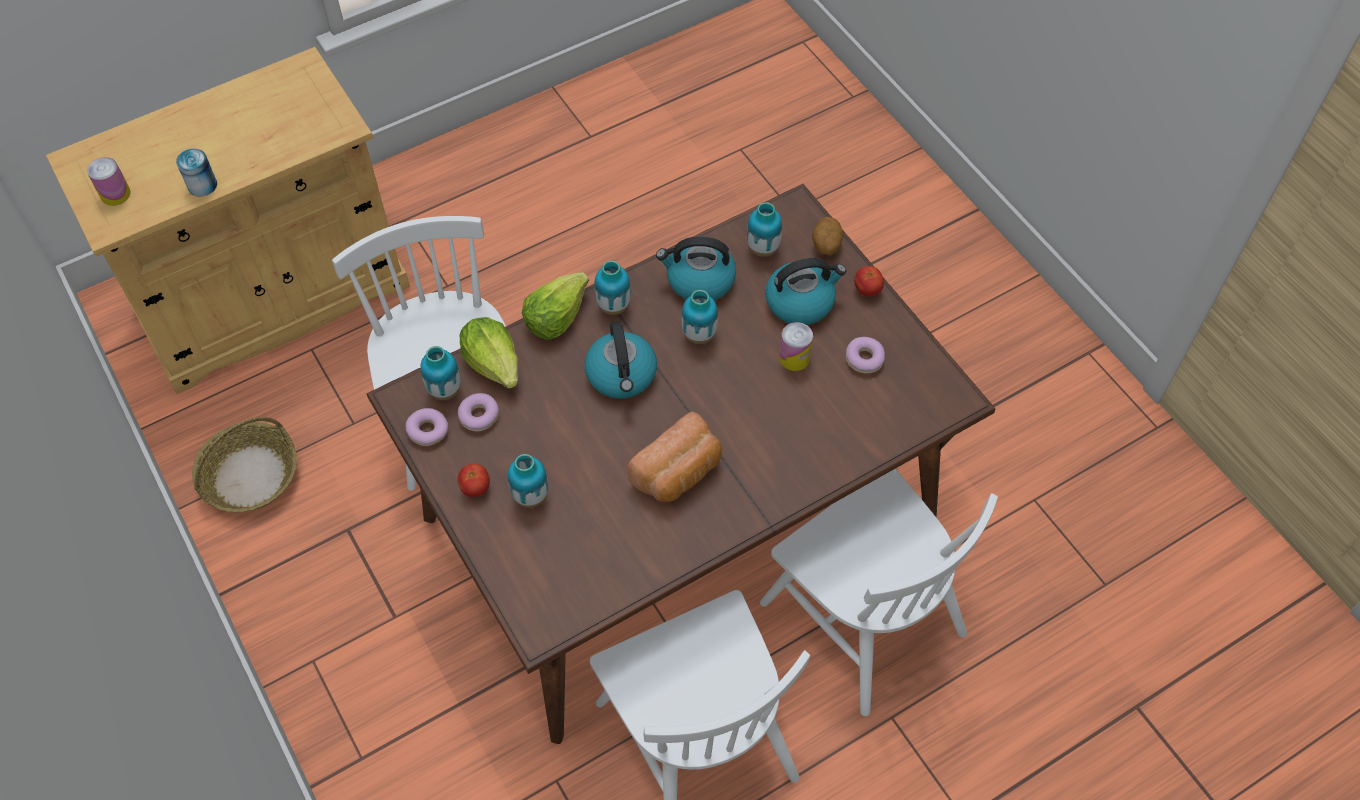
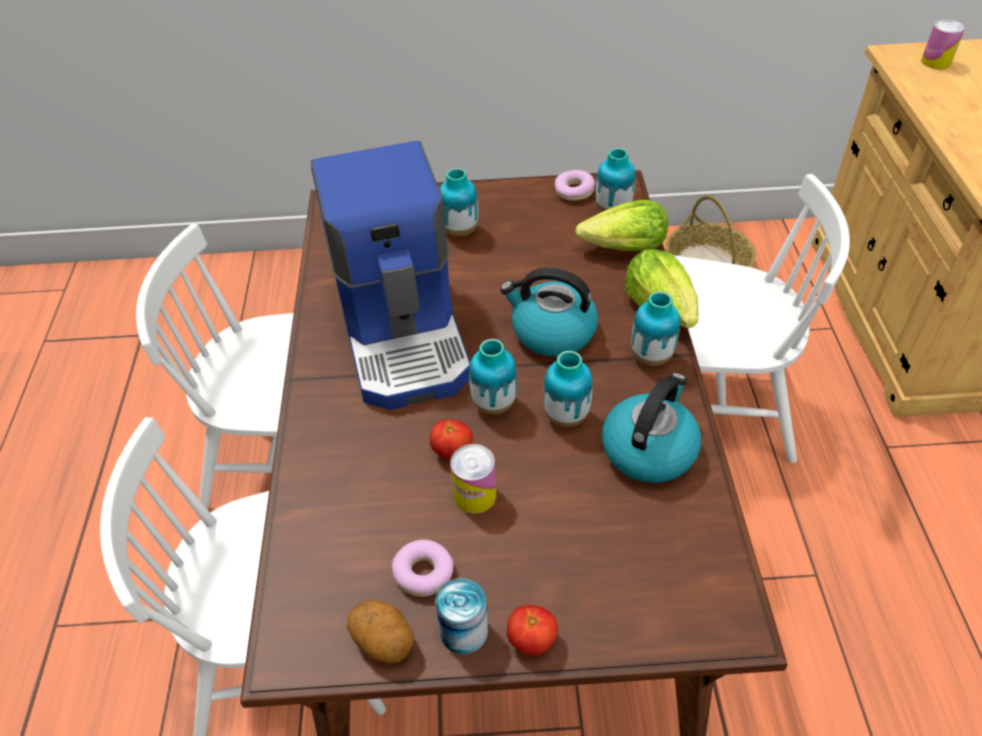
camera: 120 degrees right, 10 degrees down
(202, 185) = (933, 104): can -> can (464, 631)
(475, 488) = (494, 202): tomato -> tomato (452, 451)
(479, 416) = (569, 223): donut -> none
(679, 473) = (405, 333): bread -> coffee machine
(763, 248) = (671, 542): vase -> vase (494, 404)
(801, 302) = (556, 544): kettle -> none
(825, 245) = (641, 627): potato -> potato (384, 641)

